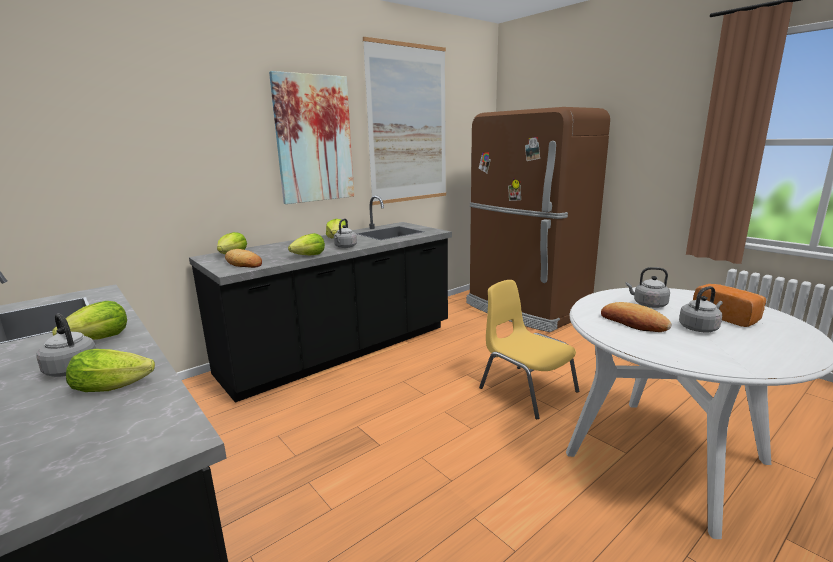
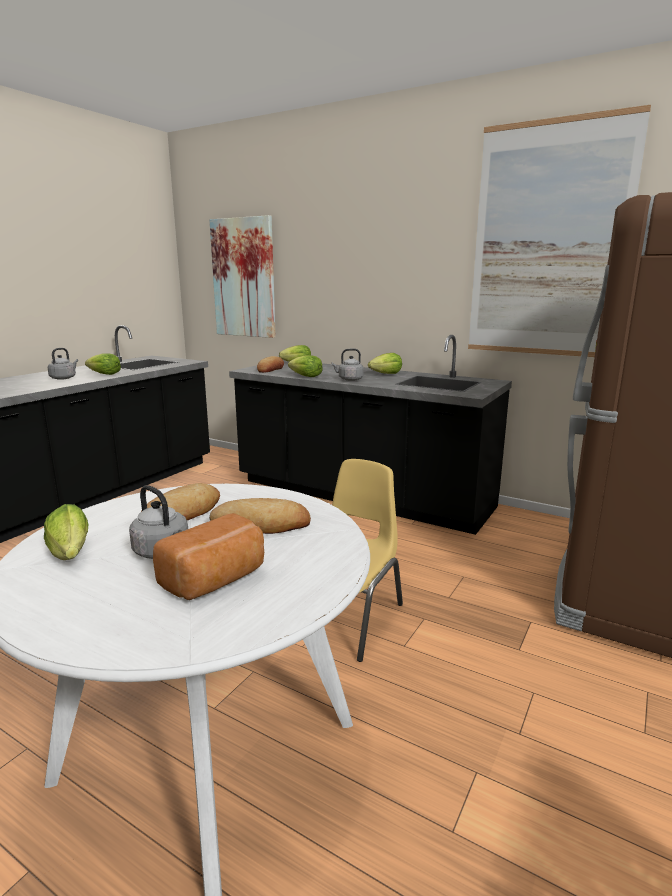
camera: 70 degrees right, 0 degrees up
(116, 386) = (38, 385): lettuce -> lettuce (70, 554)
(314, 139) = (404, 262): picture -> picture (243, 278)
(648, 304) = (261, 524): grey kettle -> bread

